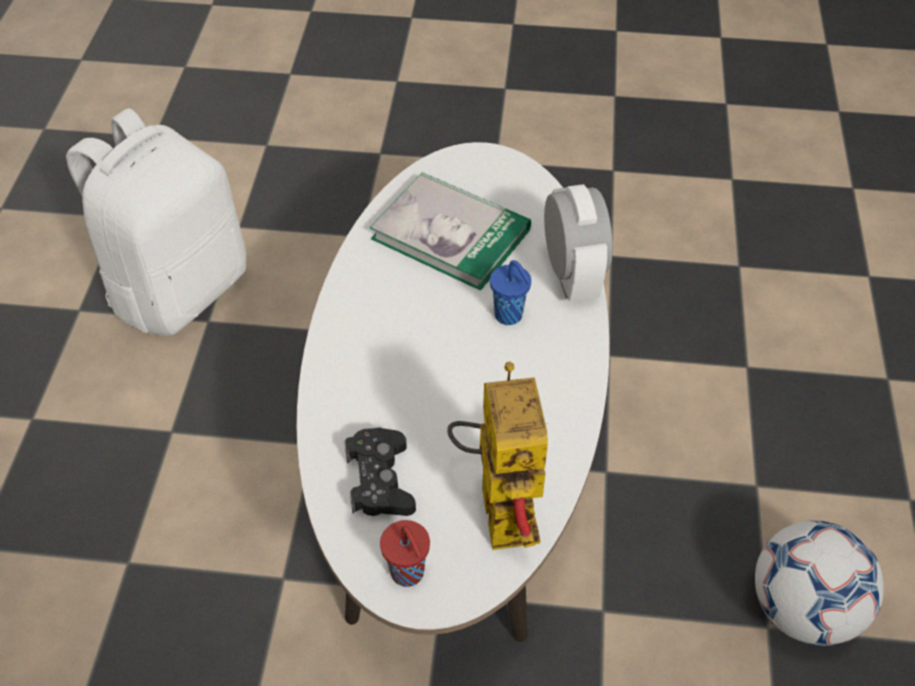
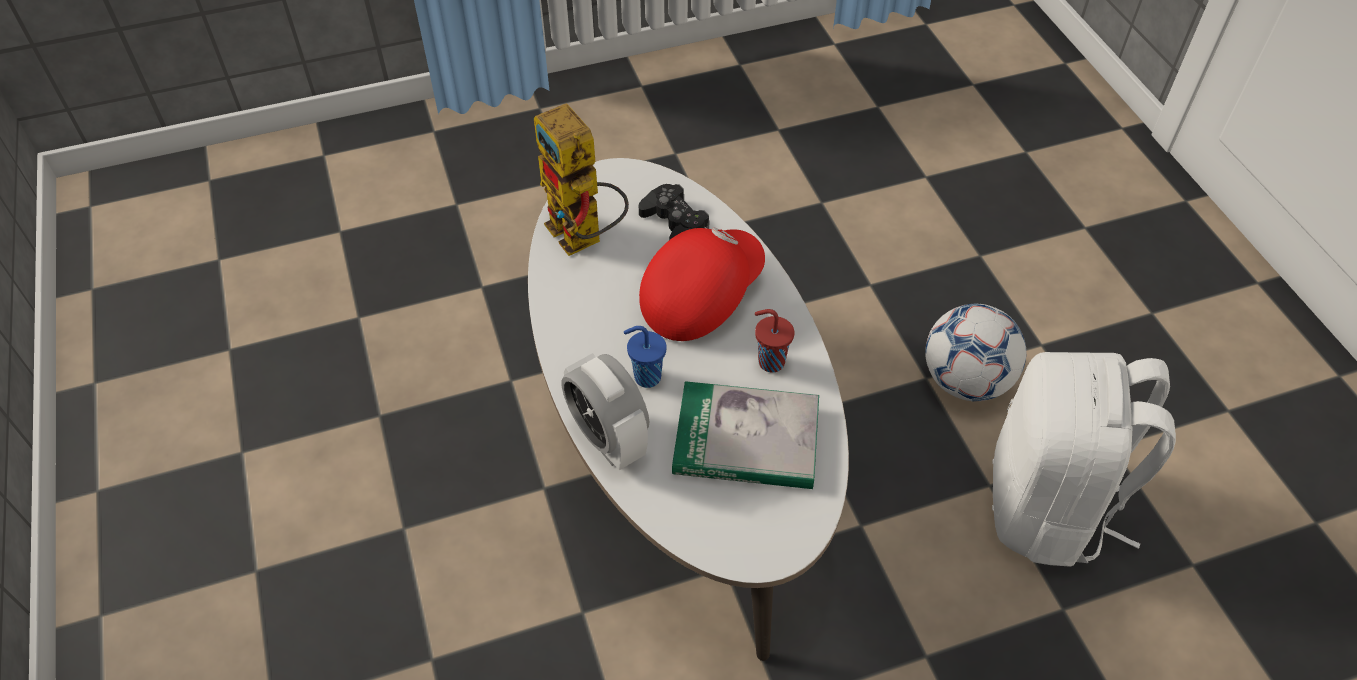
camera: 155 degrees right, 0 degrees up
(408, 377) = (700, 296): none -> red cap
(408, 574) = (622, 181): red cup -> red cup (769, 361)
(802, 608) = (353, 439): football -> football (965, 381)

